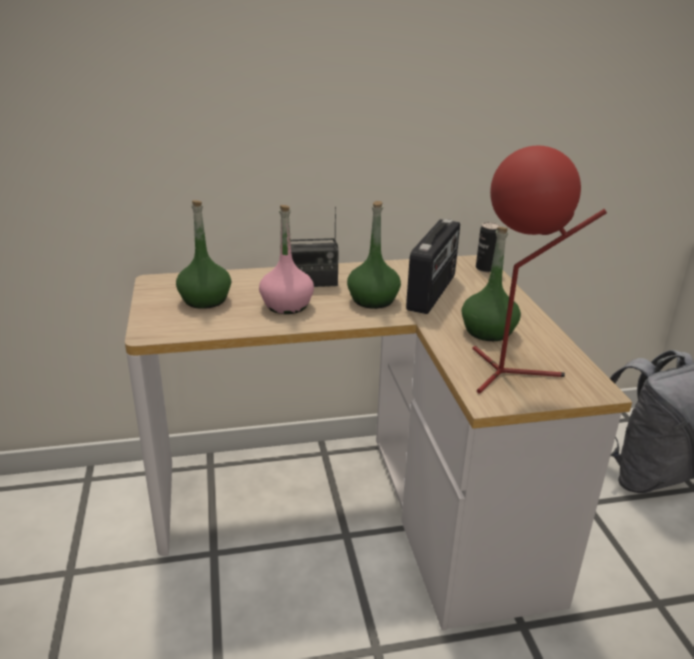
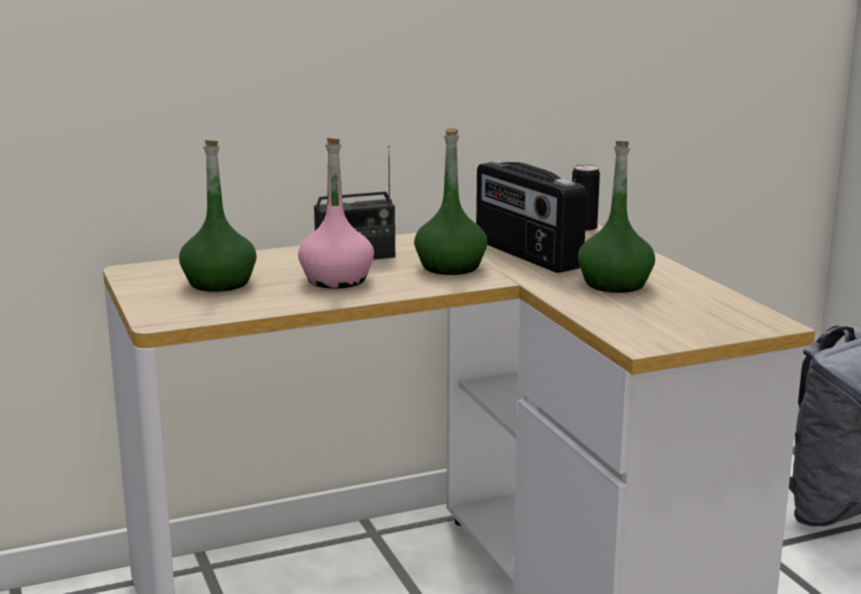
camera: 10 degrees left, 10 degrees down
(432, 293) = (526, 255): radio -> radio turned 135 degrees clockwise
(508, 372) = (657, 317): red table lamp -> none

